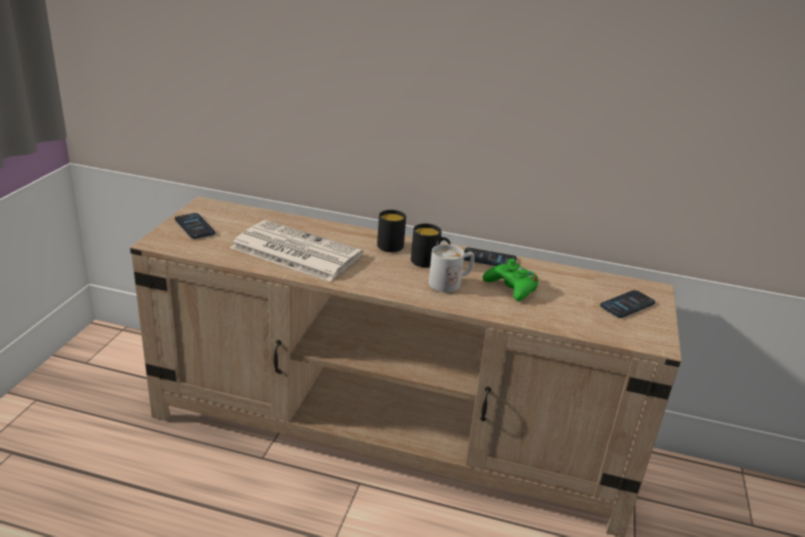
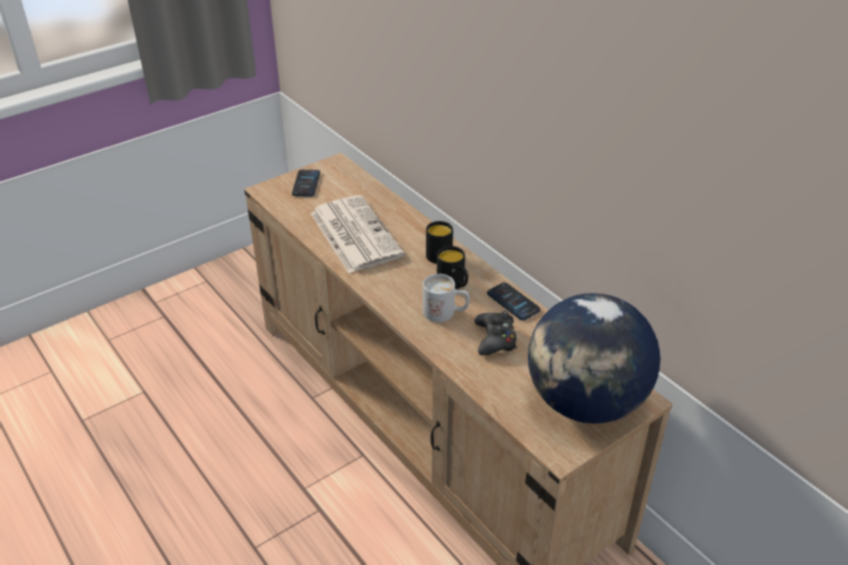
camera: 40 degrees right, 10 degrees up
(511, 287) = (495, 339): green game controller -> black game controller
(627, 305) = (586, 403): phone -> globe

